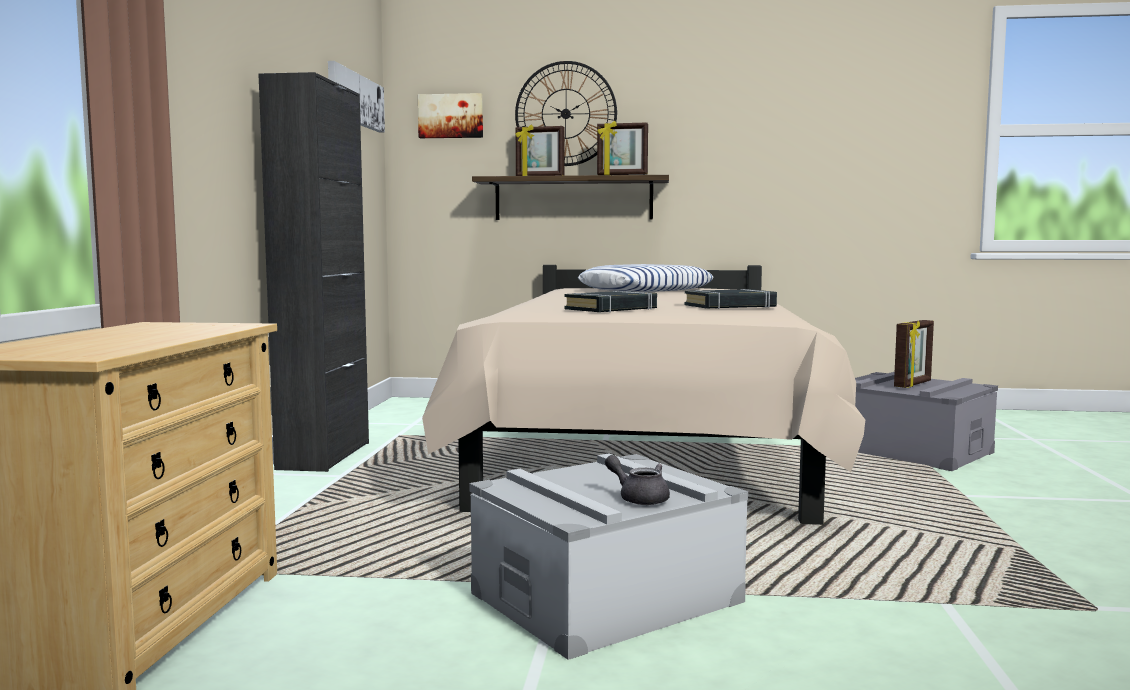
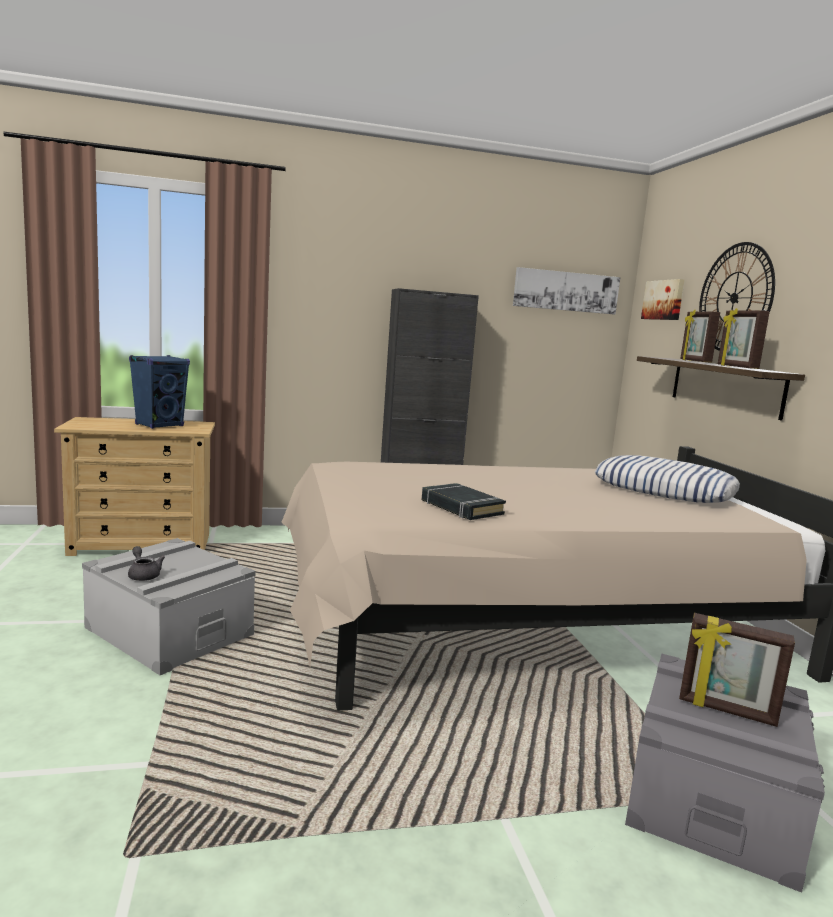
camera: 70 degrees right, 5 degrees up
(149, 332) = (160, 425): none -> blue speaker
(611, 309) = (395, 479): black book -> none
(639, 498) = (143, 575): grey teapot -> grey teapot turned 60 degrees counterclockwise

